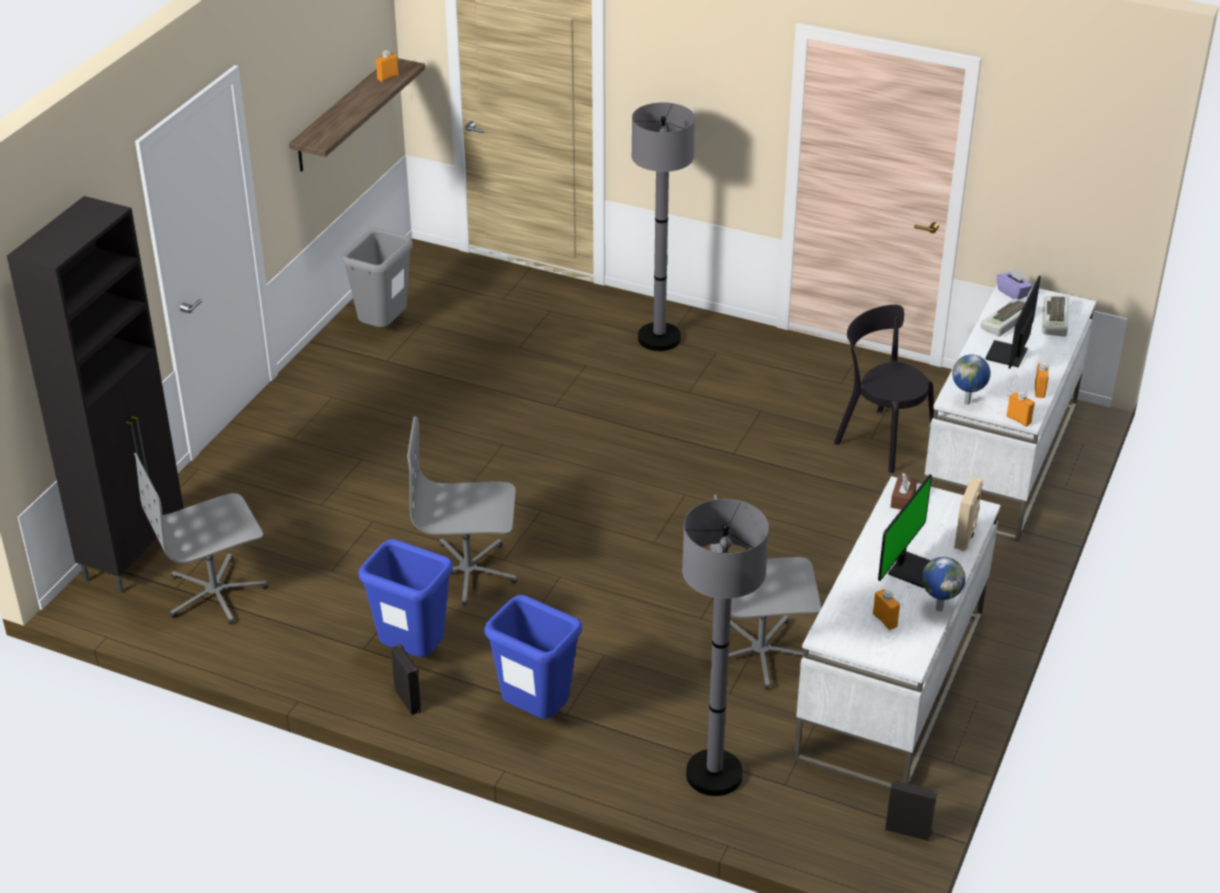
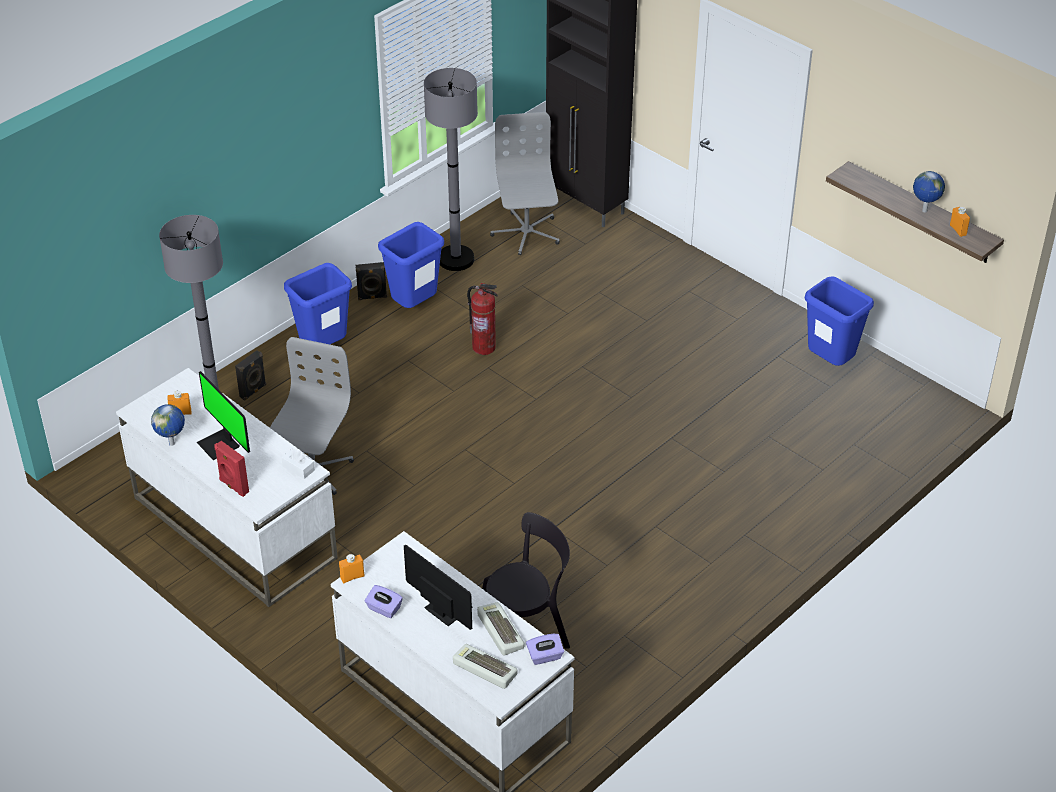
camera: 110 degrees right, 5 degrees up
(383, 328) = (830, 363): grey trash can -> blue trash can
(468, 572) = (484, 347): grey office chair -> fire extinguisher
(659, 338) = (748, 530): grey floor lamp -> grey floor lamp (456, 259)
(903, 498) = (298, 468): brown tissue box -> white tissue box
(908, 830) = (106, 489): black speaker -> black speaker (253, 391)
(966, 537) = (233, 486): beige speaker -> red speaker
(968, 402) = (394, 553): globe -> globe (924, 211)
(1039, 390) = (384, 609): orange bottle -> purple tissue box

